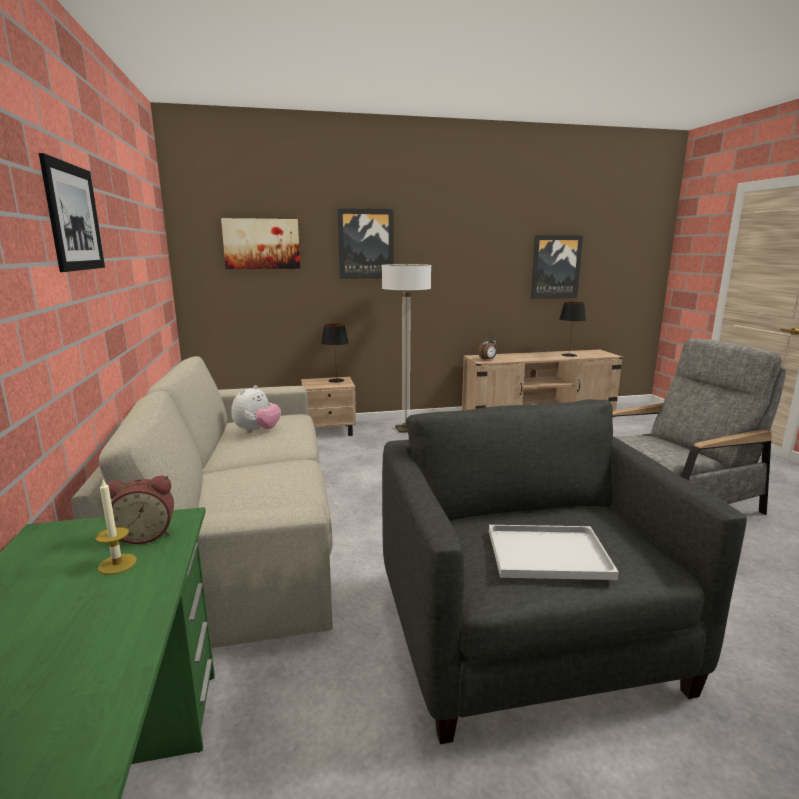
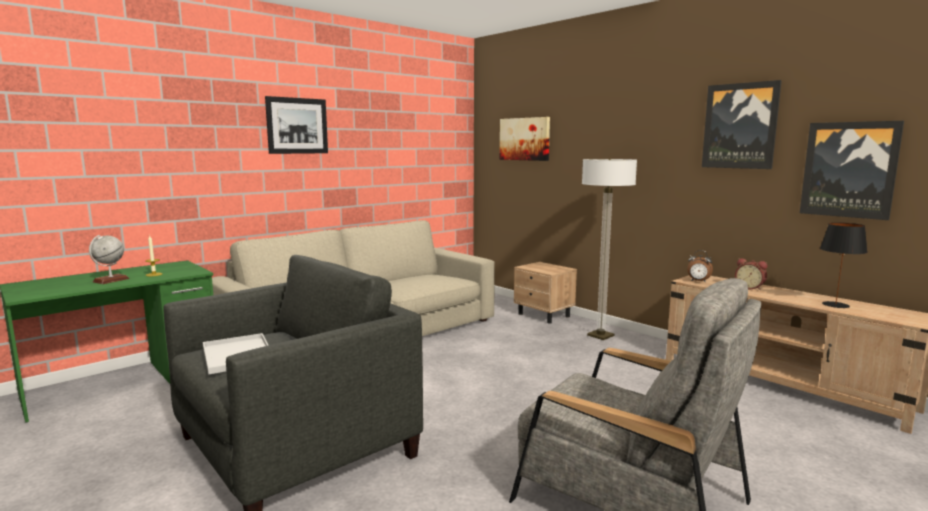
camera: 60 degrees right, 5 degrees down
(85, 622) = (111, 280): none -> globe
(145, 535) = (180, 272): alarm clock -> alarm clock (750, 287)
(257, 431) = (416, 279): plush toy -> none
(336, 380) = (555, 268): black table lamp -> none
(365, 244) = (602, 138): picture -> picture (740, 126)

